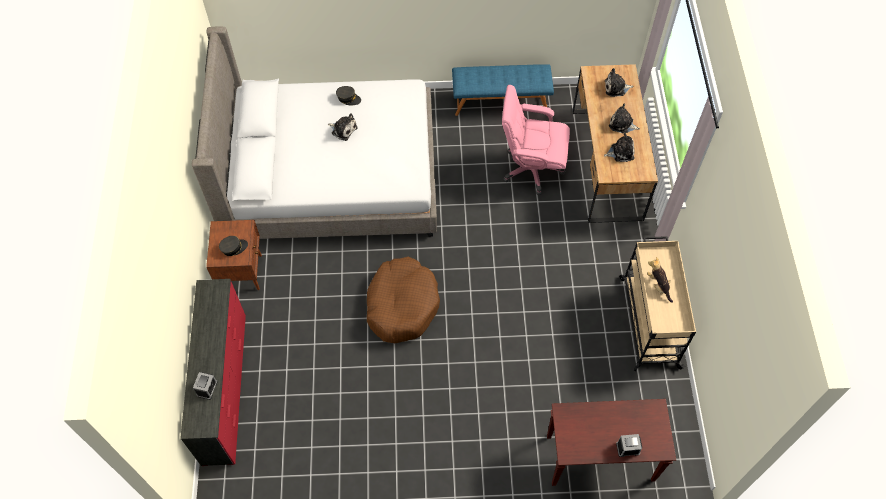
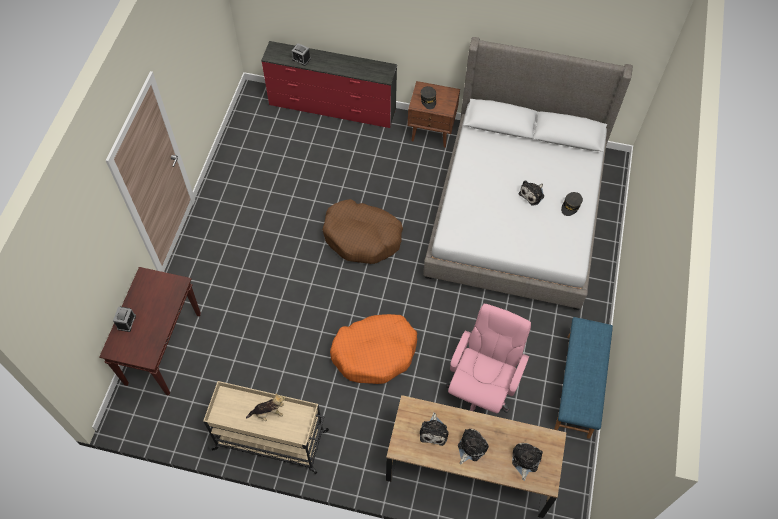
camera: 105 degrees right, 0 degrees up
(528, 259) = (375, 352): none -> orange dog bed

